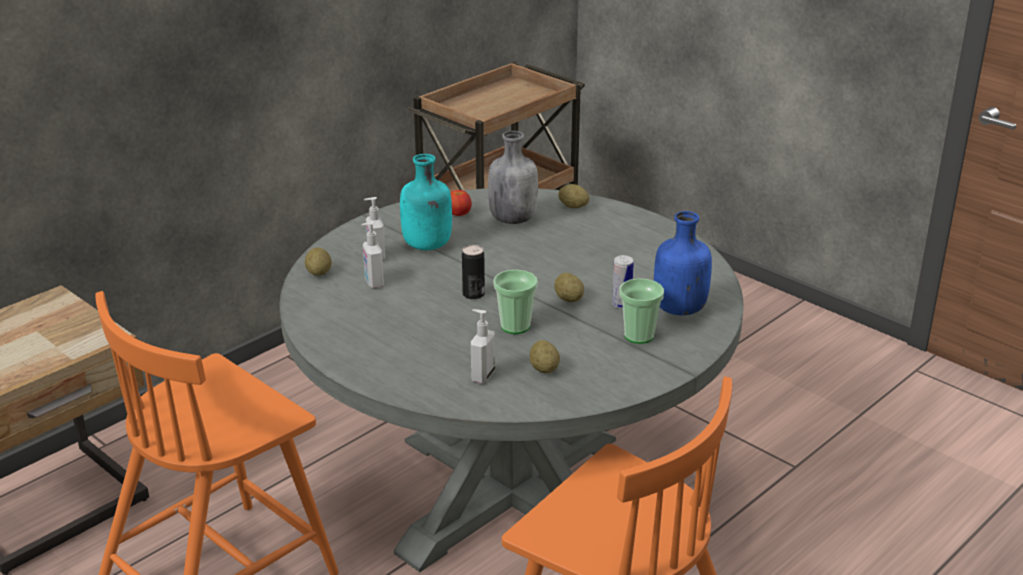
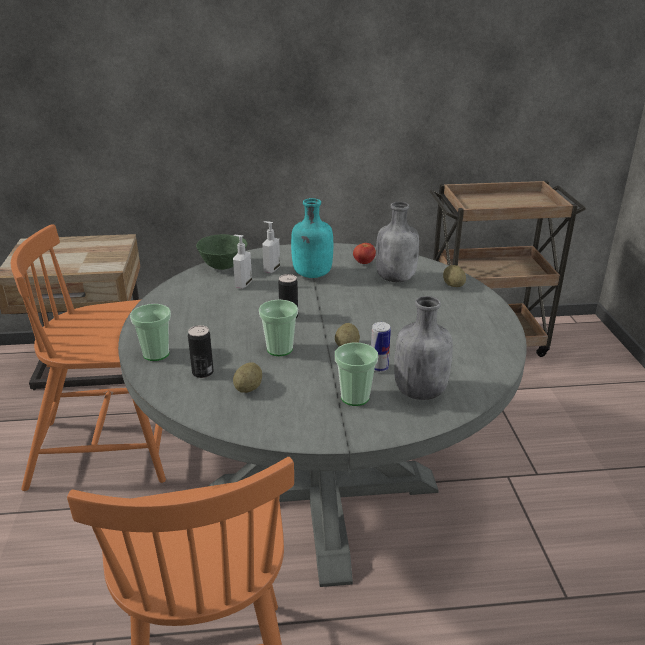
camera: 40 degrees right, 0 degrees up
(319, 273) = (223, 267): potato -> green bowl
(408, 381) = (156, 354): none -> cup
(482, 375) = (202, 372): soap dispenser -> can
(678, 309) = (419, 391): blue bottle -> grey bottle

